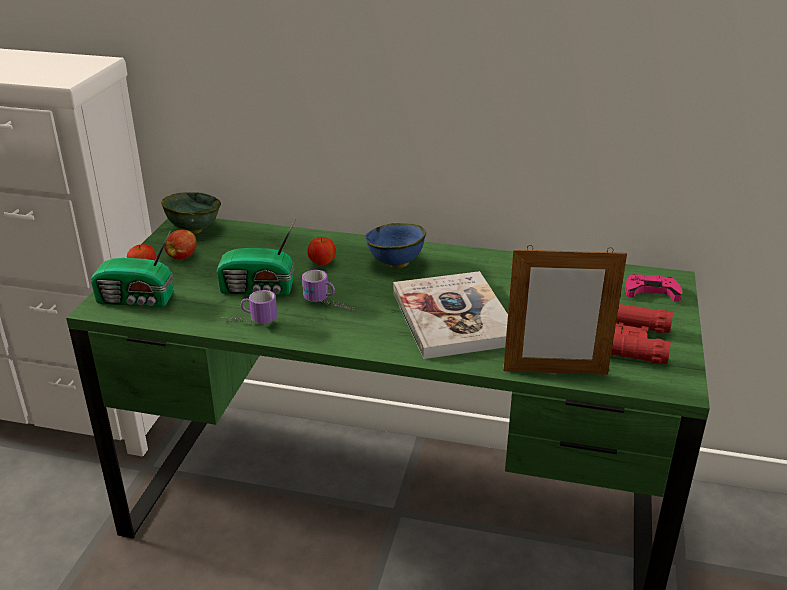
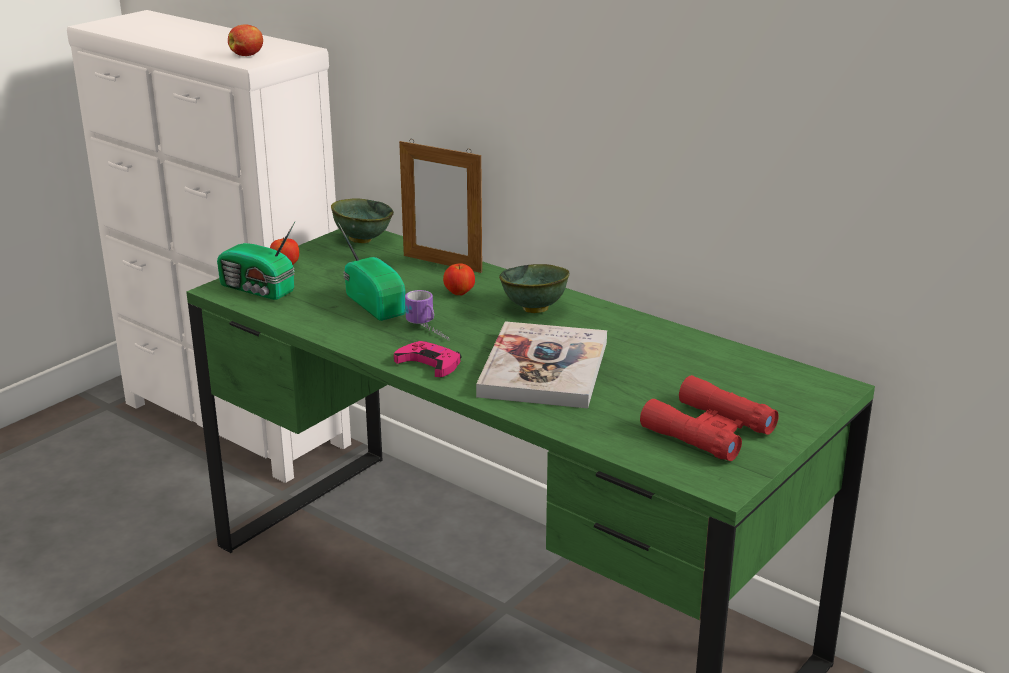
camera: 25 degrees right, 5 degrees down
(183, 256) = (331, 261): apple -> apple (247, 55)
(249, 322) = (340, 330): mug -> none
(259, 289) = (376, 303): radio -> radio turned 150 degrees counterclockwise
(395, 264) = (533, 309): blue bowl -> green bowl
(555, 372) = (599, 440): picture frame -> picture frame (442, 263)
(651, 291) = (796, 393): pink game controller -> pink game controller (429, 363)

